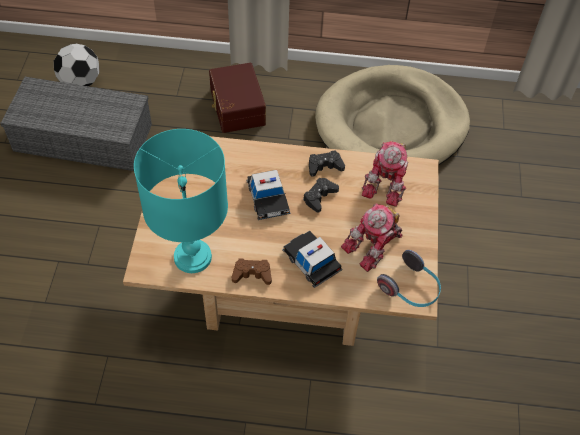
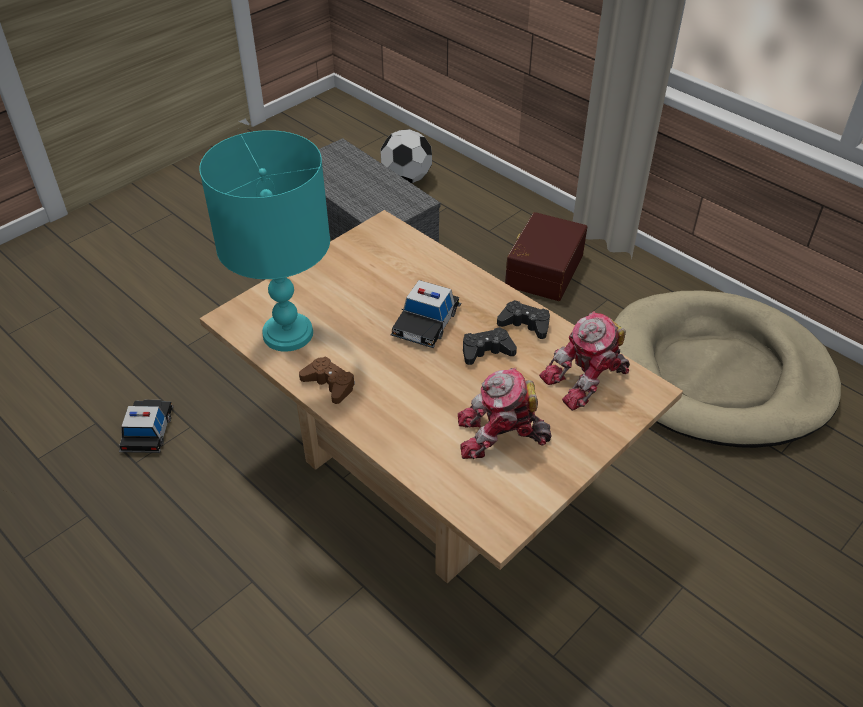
camera: 40 degrees right, 10 degrees down
(311, 261) = (408, 409): toy car -> toy car (148, 430)
(411, 288) = (498, 510): headphones -> none

